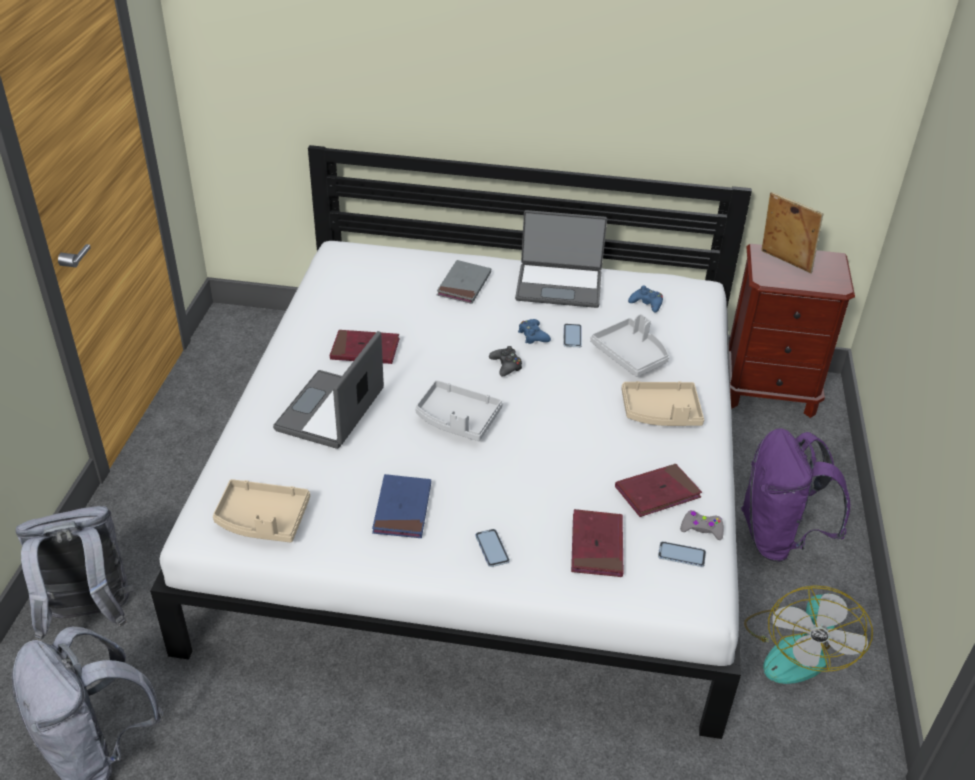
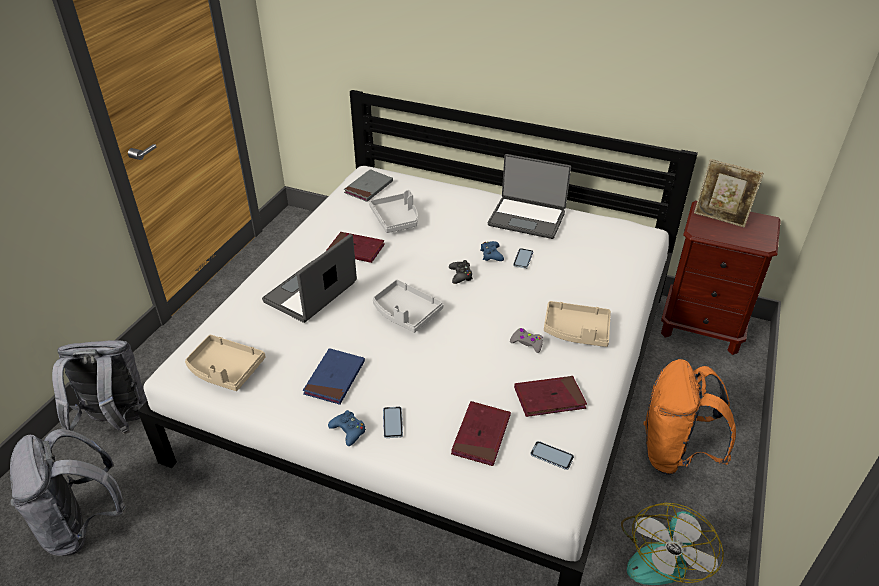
camera: 15 degrees right, 0 degrees up
(464, 285) = (452, 209): grey book -> grey book (368, 188)
(631, 355) = (567, 280): grey tray -> grey tray (396, 219)
(646, 303) = (595, 240): blue game controller -> blue game controller (348, 431)
(701, 529) = (577, 436): grey game controller -> grey game controller (527, 343)
(779, 538) = (674, 453): purple backpack -> orange backpack
(784, 262) = (720, 219): picture frame -> picture frame turned 150 degrees clockwise

